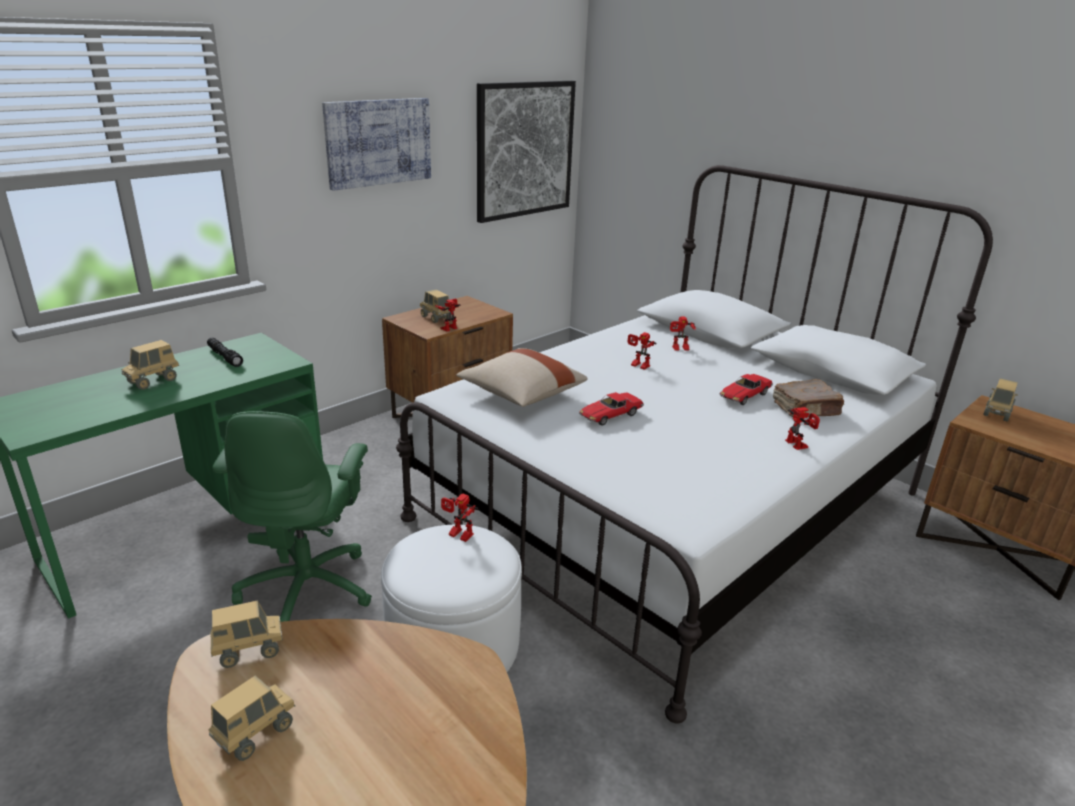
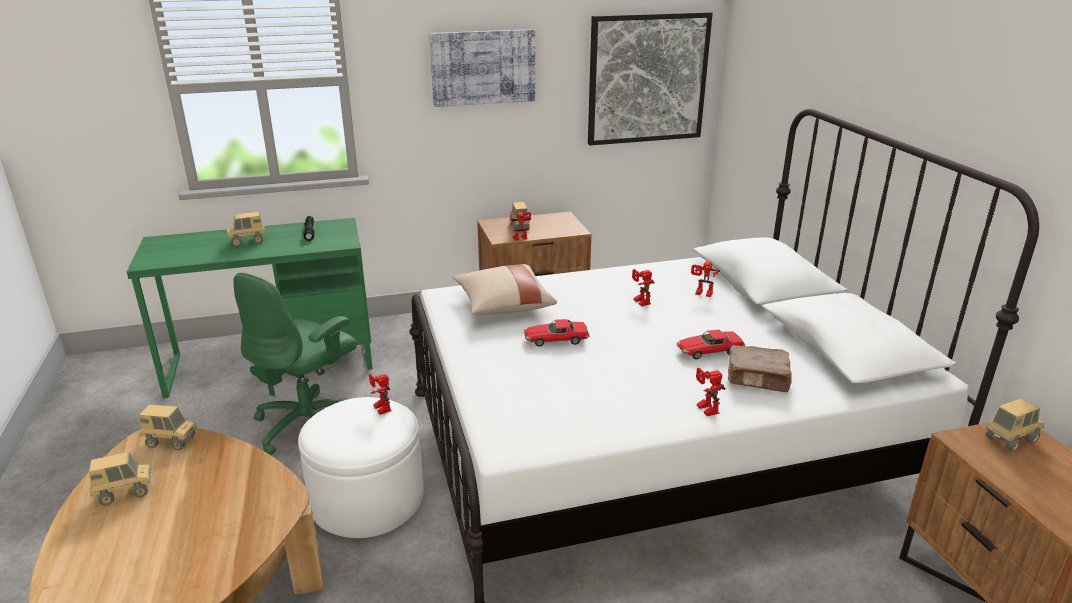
camera: 30 degrees right, 0 degrees up
(799, 444) = (704, 409): toy robot -> toy robot turned 150 degrees clockwise

